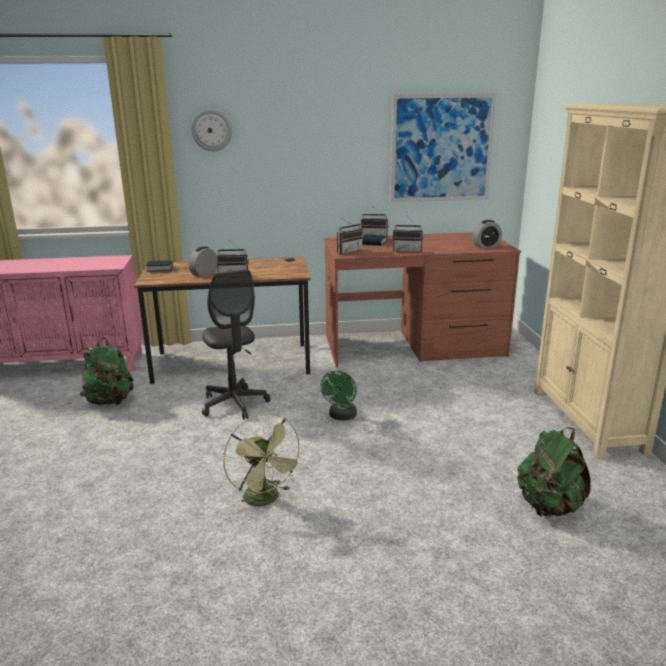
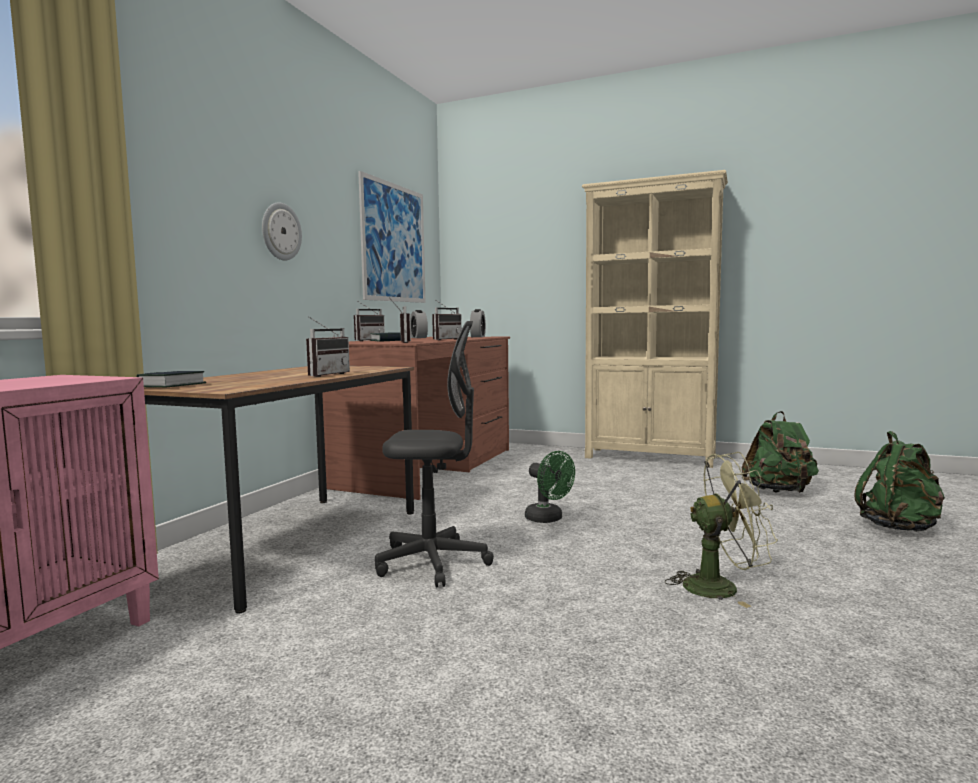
camera: 60 degrees left, 15 degrees down
(110, 401) = (244, 663): green backpack -> green backpack (900, 528)
(204, 274) = (276, 379): alarm clock -> alarm clock (419, 337)
(212, 130) = (175, 158): wall clock -> wall clock (280, 231)

